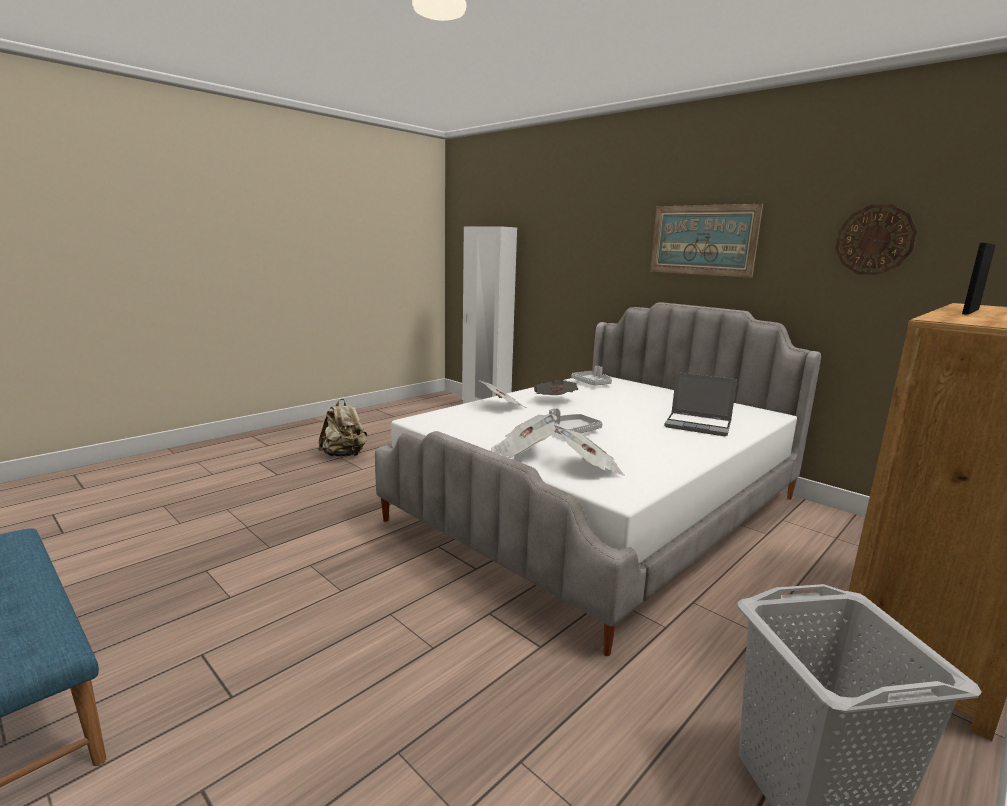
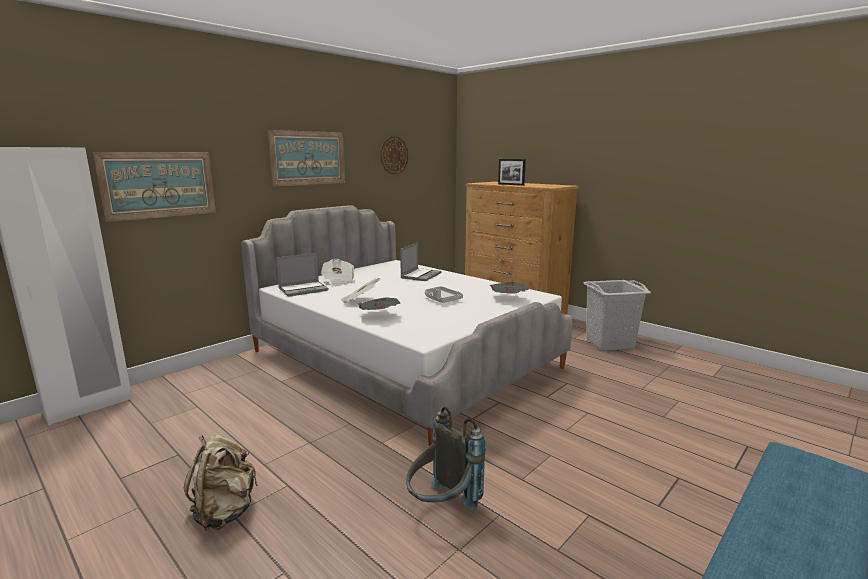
camera: 90 degrees left, 0 degrees up
(298, 522) = (442, 507): none -> grey backpack
(523, 452) = (488, 310): newspaper -> newspaper (338, 281)
(558, 259) = (159, 184): none -> picture
(592, 383) = (303, 289): grey tray -> laptop

